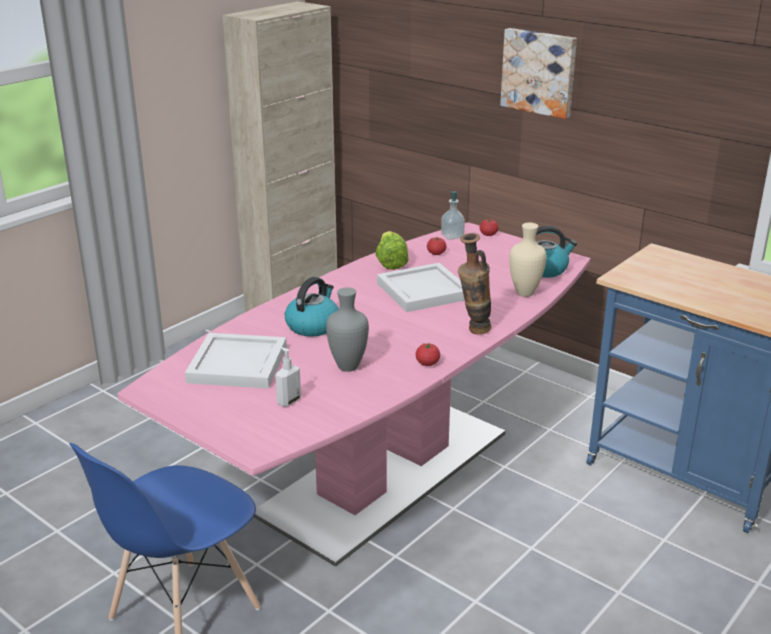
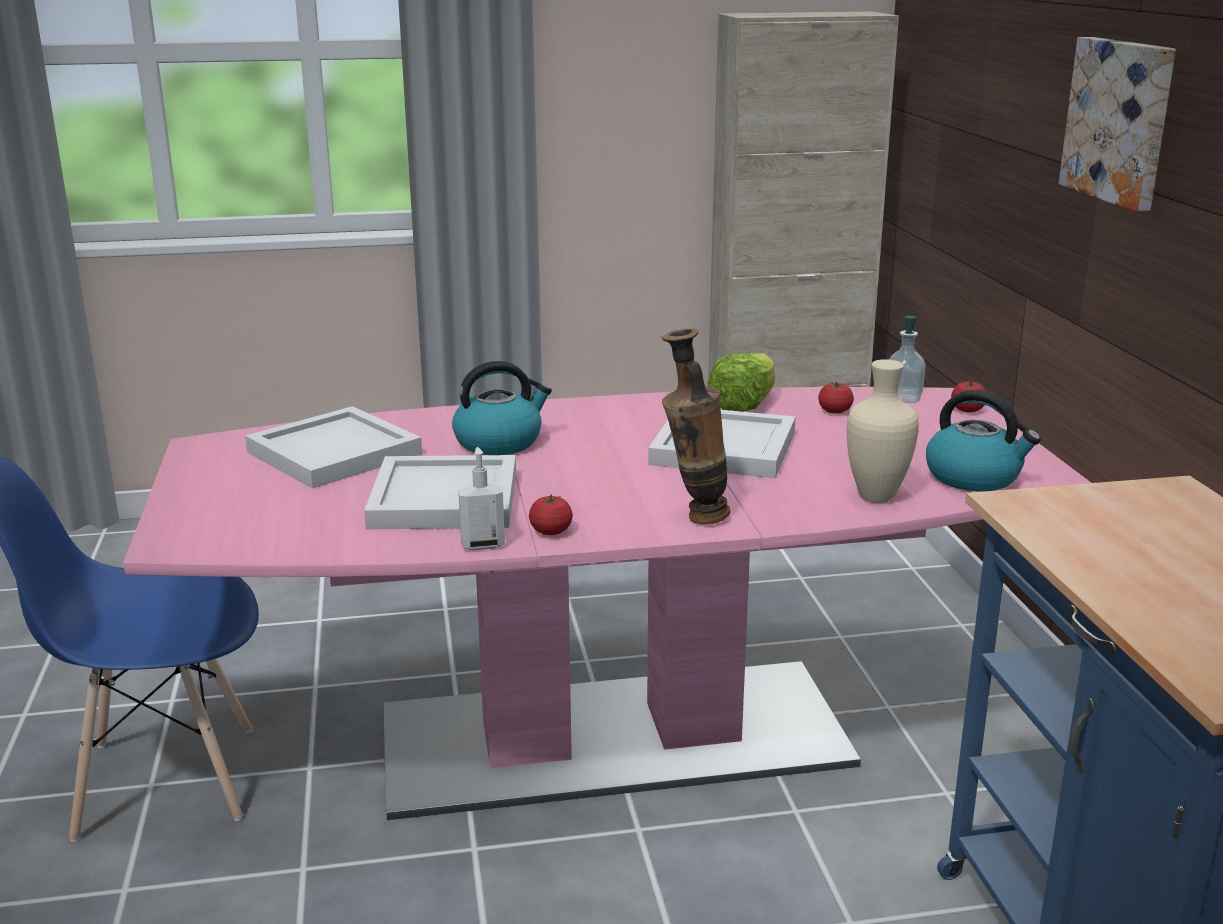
camera: 40 degrees right, 5 degrees down
(288, 401) = (303, 509): soap dispenser -> soap dispenser (482, 545)
(349, 367) = (446, 500): grey vase -> white tray

